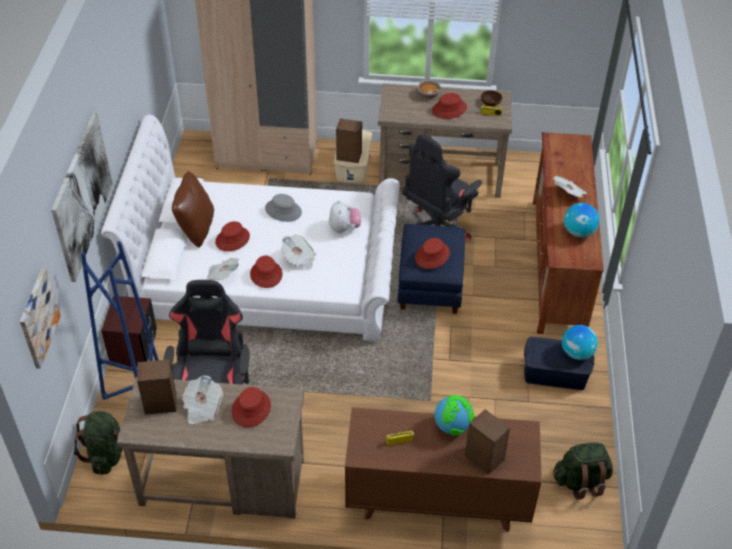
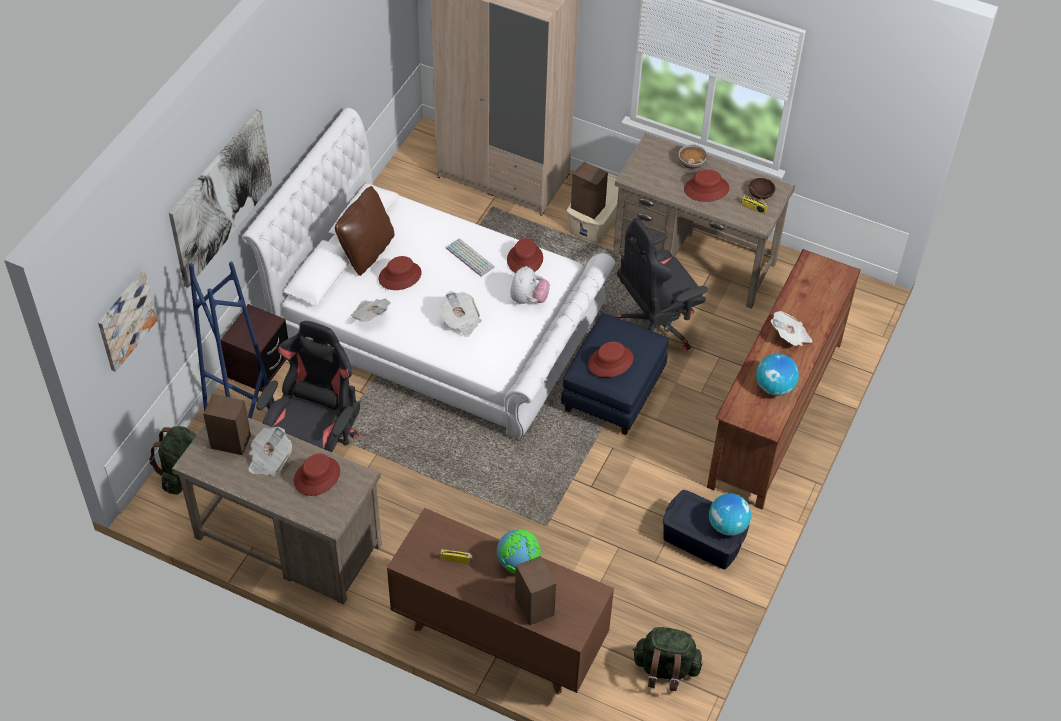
camera: 20 degrees right, 5 degrees up
(266, 274) = (417, 328): red hat -> red hat (524, 259)
(283, 210) = (471, 257): grey hat -> keyboard

